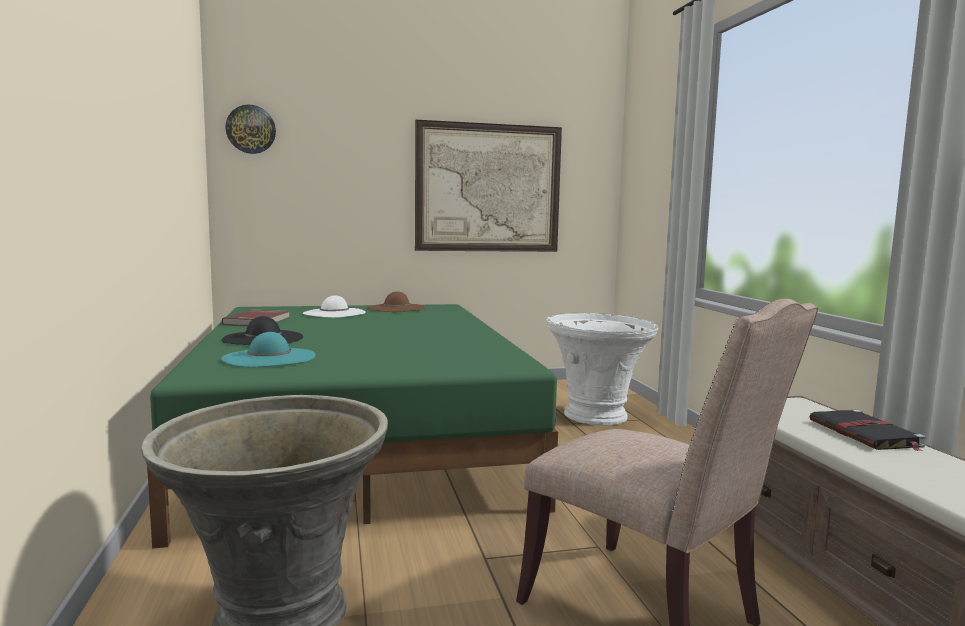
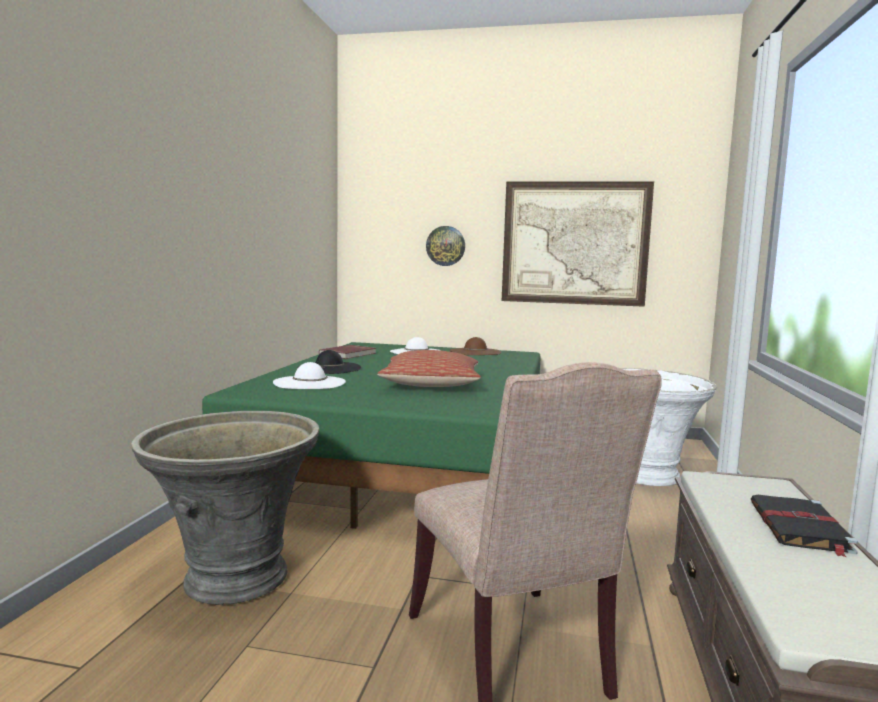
camera: 25 degrees right, 0 degrees up
(251, 129) = (370, 197): wall clock -> wall clock (445, 246)
(269, 357) = (309, 382): turquoise hat -> white hat
(411, 346) = (431, 384): none -> pillow

